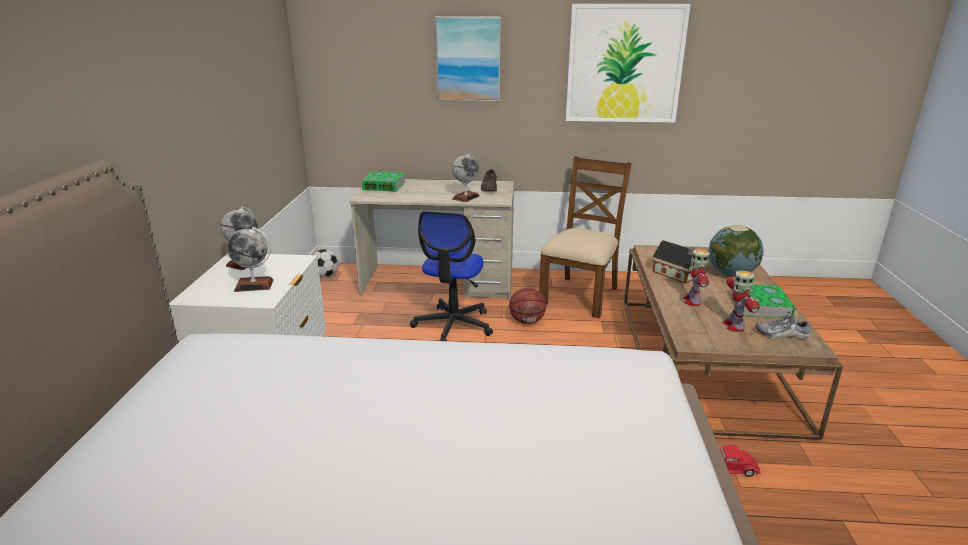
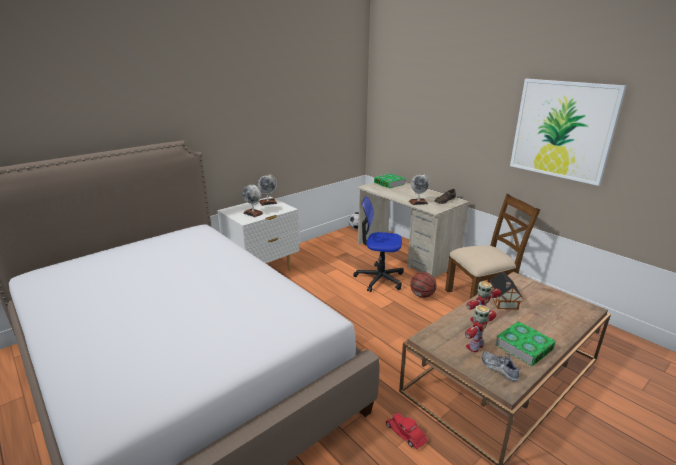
camera: 45 degrees right, 0 degrees up
(453, 325) = (379, 279): office chair -> office chair turned 45 degrees clockwise
(468, 59) = (454, 111): picture -> none
(731, 274) = (548, 319): globe -> none

